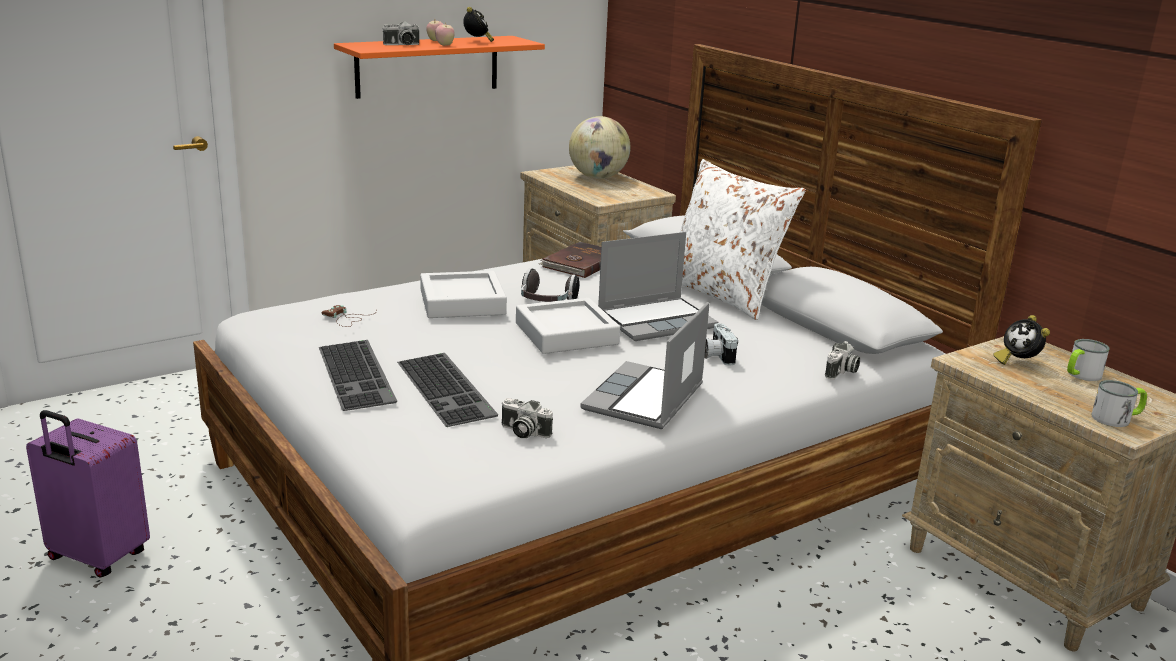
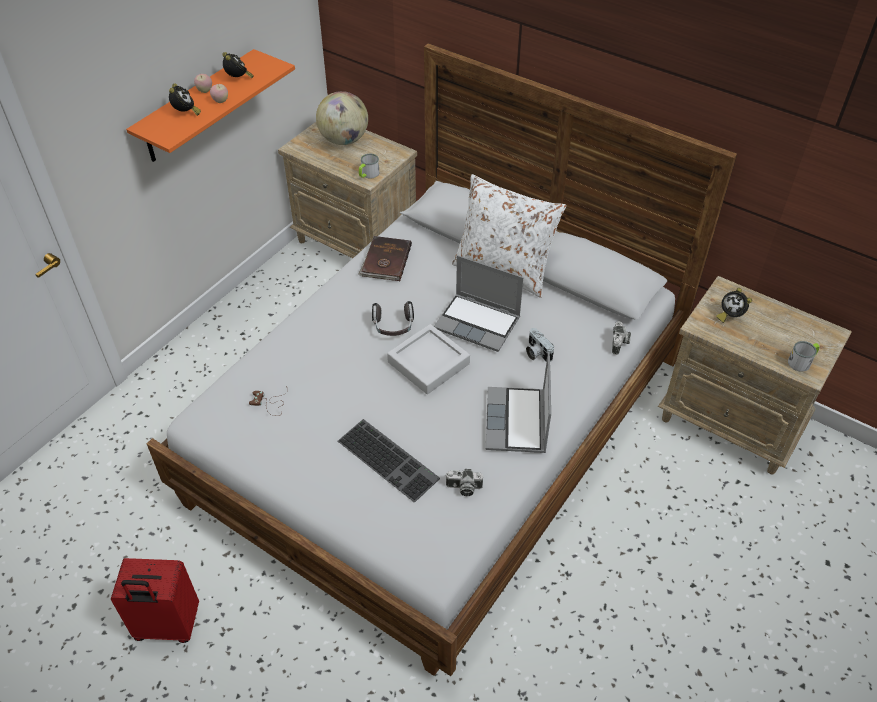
camera: 20 degrees left, 25 degrees up
(96, 557) = (167, 626): purple suitcase -> red suitcase
(359, 374) = (322, 466): keyboard -> none
(402, 45) = (186, 113): camera -> alarm clock
(462, 302) = (337, 350): grey tray -> none
(657, 321) = (478, 323): laptop -> laptop turned 75 degrees clockwise
(1080, 375) = (769, 318): mug -> mug (368, 174)

